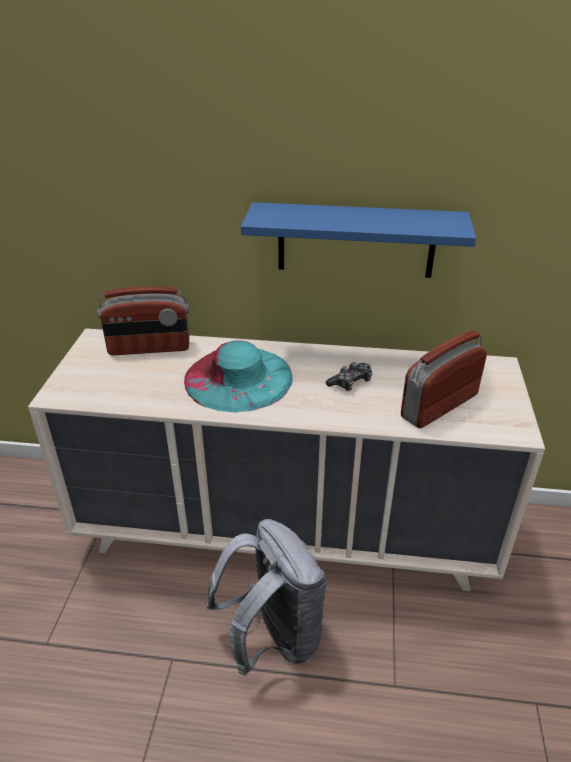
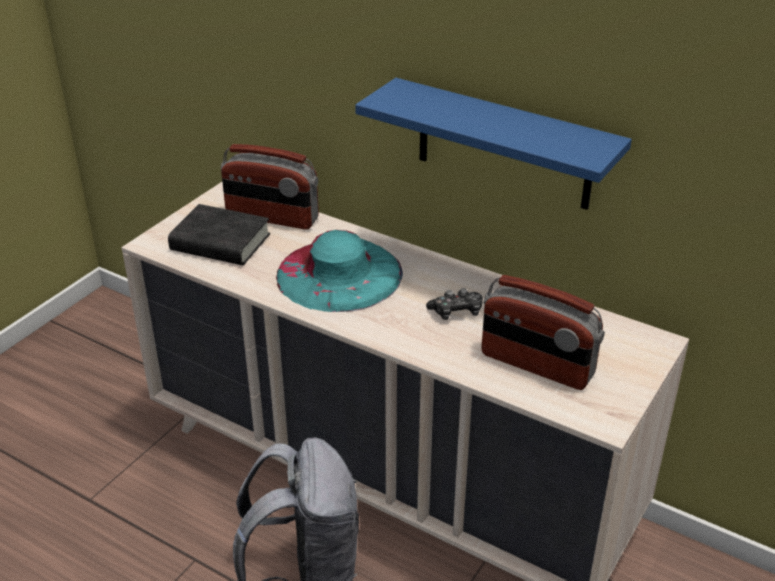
camera: 25 degrees right, 0 degrees up
(119, 379) = (220, 242): none -> black book
(438, 405) = (536, 365): radio -> radio turned 135 degrees counterclockwise

